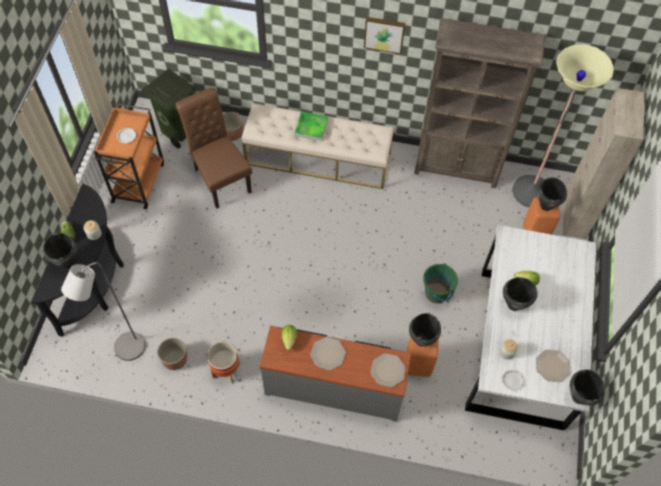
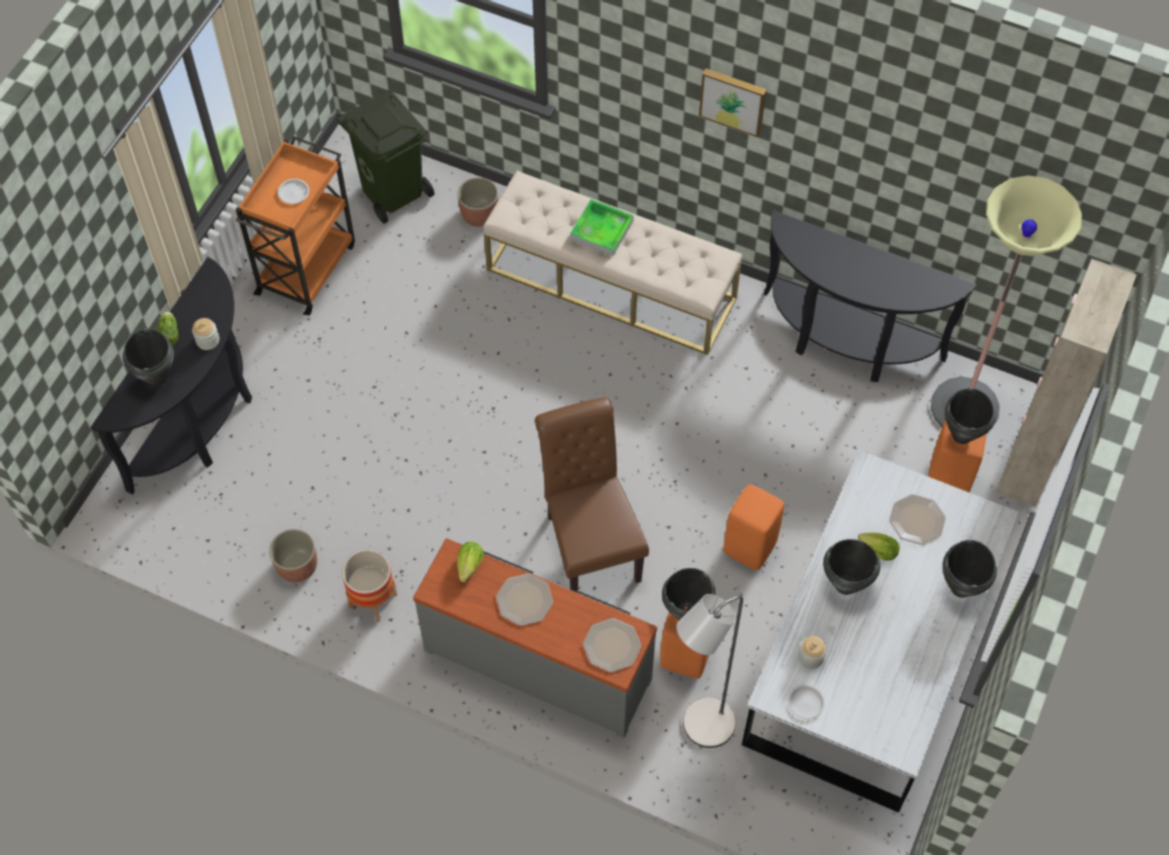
camera: 15 degrees right, 0 degrees up
(125, 351) = (223, 536): grey floor lamp -> grey floor lamp (700, 729)
(220, 178) = (440, 286): brown chair -> brown chair (590, 542)
(436, 293) = (749, 546): green bucket -> orange stool
(457, 168) = (846, 343): brown bookcase -> black console table
(553, 366) = (880, 694): plate -> plate (917, 520)
(578, 397) = (907, 751): black cooking pot -> black cooking pot (961, 587)

